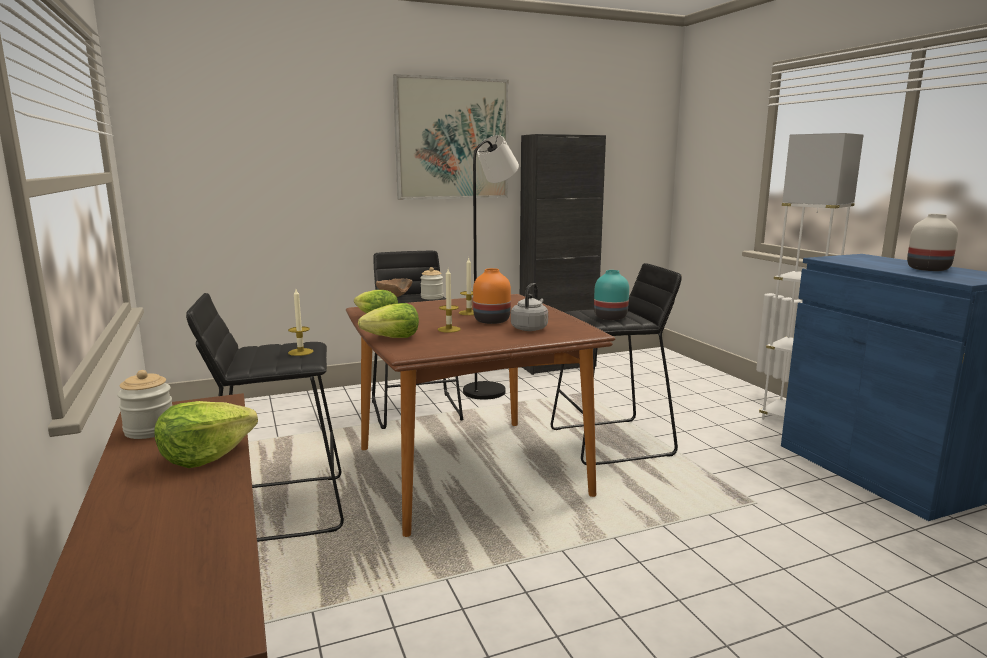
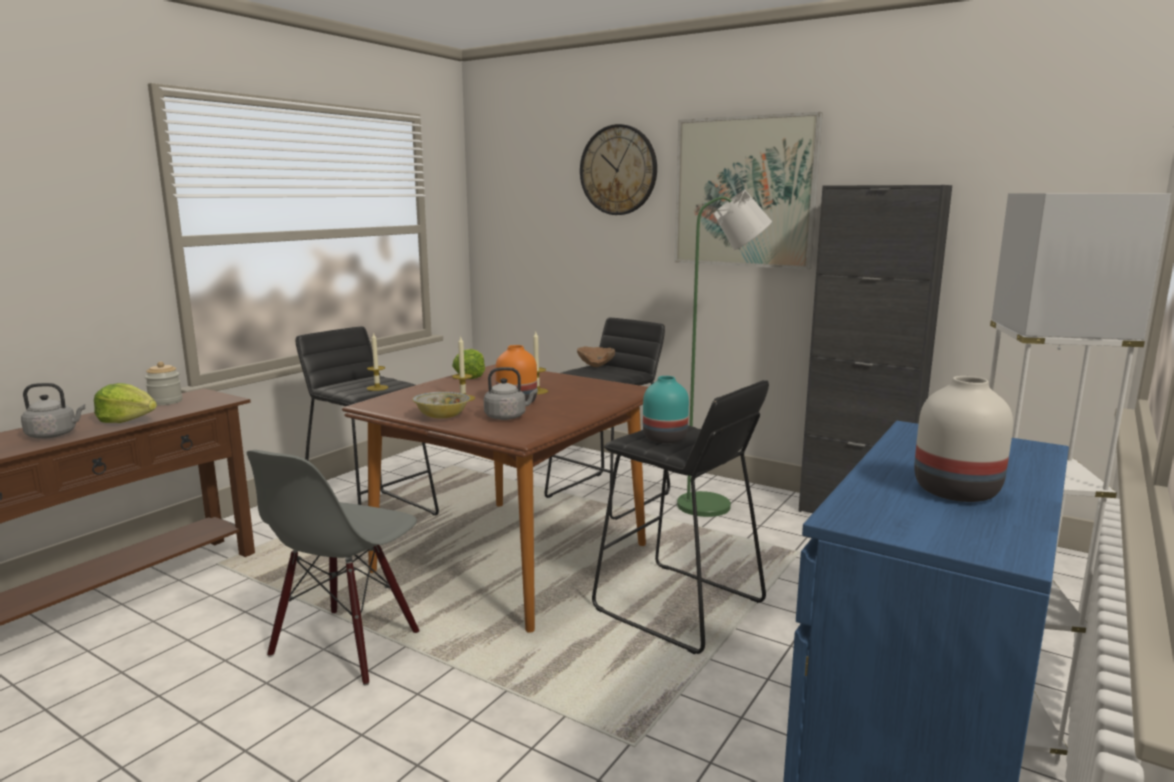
camera: 55 degrees right, 0 degrees up
(189, 503) = (54, 435): none -> grey kettle
(331, 116) = (618, 170): none -> wall clock
(392, 338) = (411, 392): lettuce -> none
(432, 297) = (618, 374): jar -> none
(490, 389) = (714, 506): black floor lamp -> green floor lamp
(495, 341) = (442, 416): none -> bowl
(532, 578) = (346, 645): none -> grey chair

